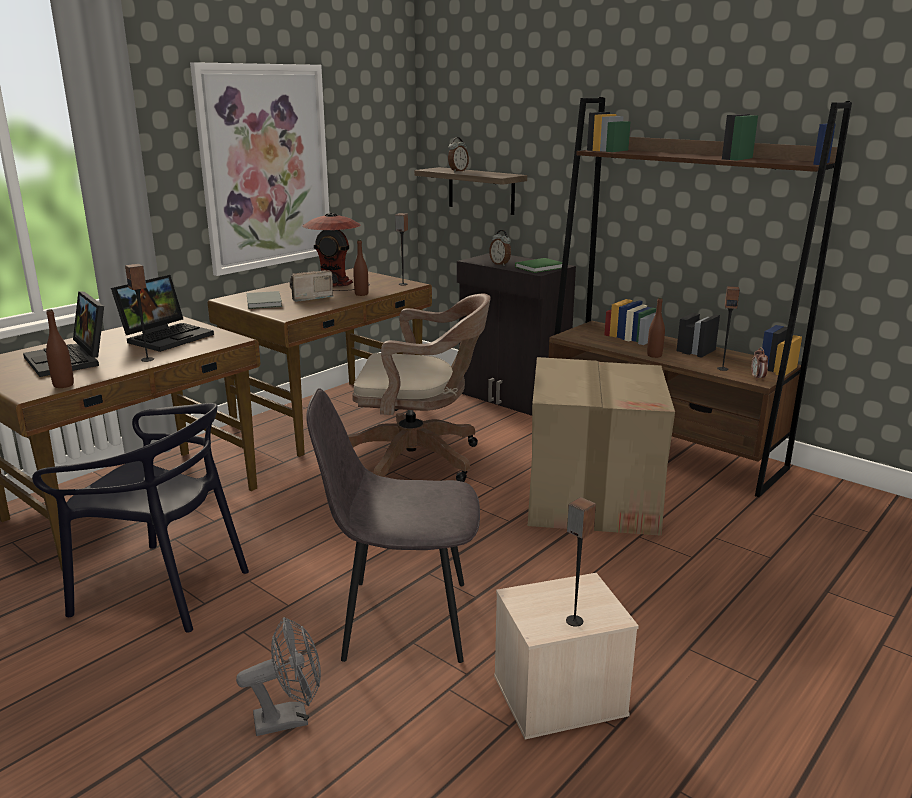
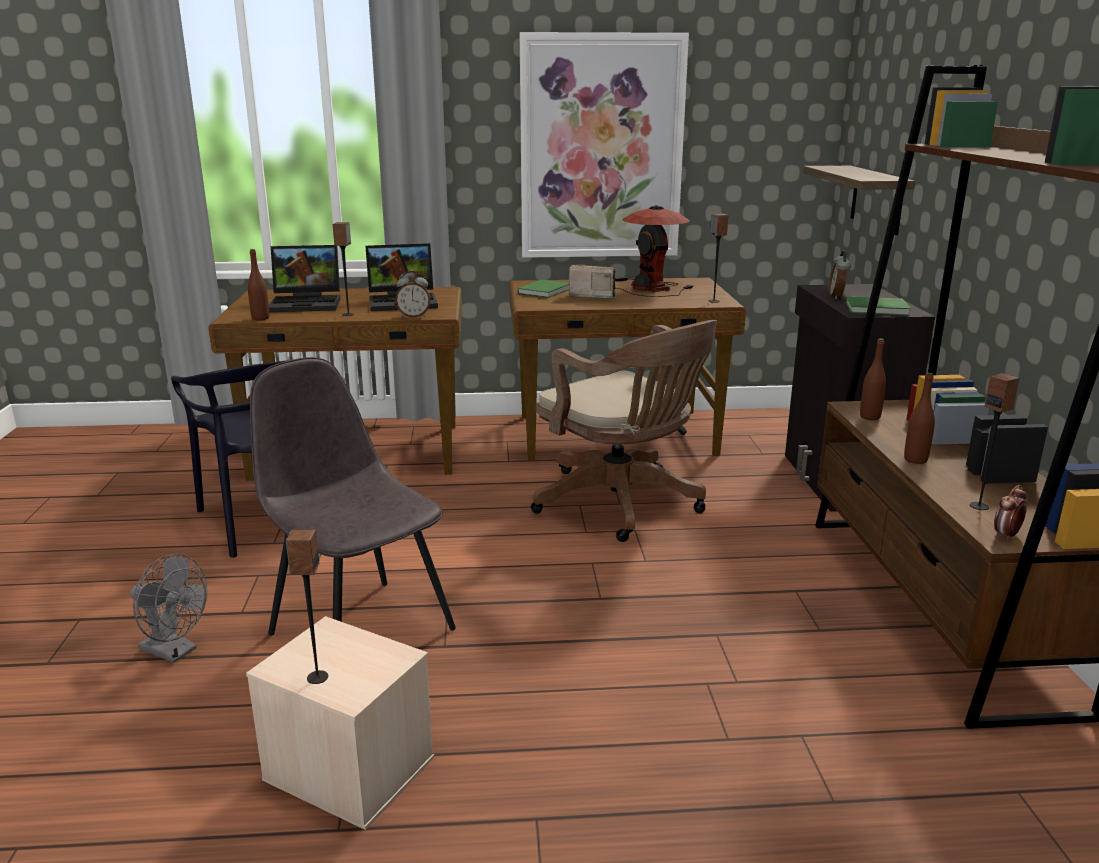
camera: 45 degrees right, 0 degrees up
(71, 360) = (308, 303): laptop -> laptop turned 105 degrees counterclockwise
(265, 302) = (546, 291): grey book -> green book
(361, 294) = (646, 302): brown bottle -> brown bottle (870, 417)
(457, 171) = (843, 170): alarm clock -> alarm clock (414, 316)
(592, 498) = (730, 619): cardboard box -> none

